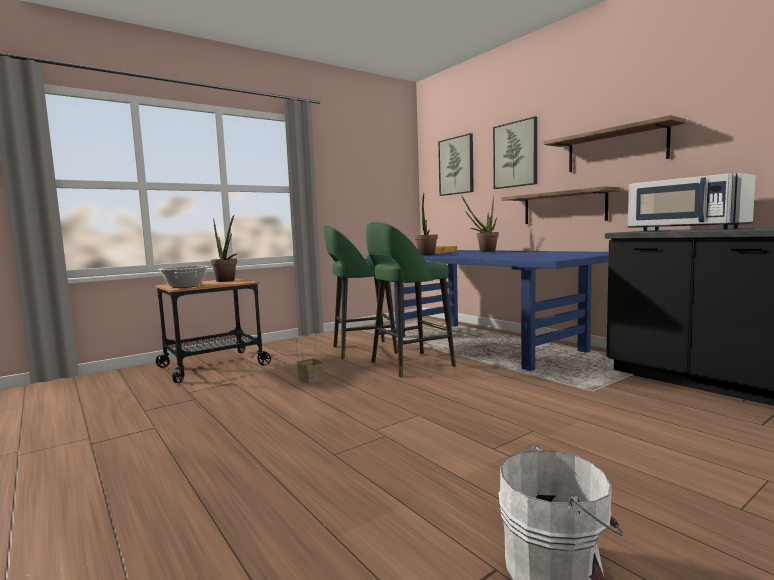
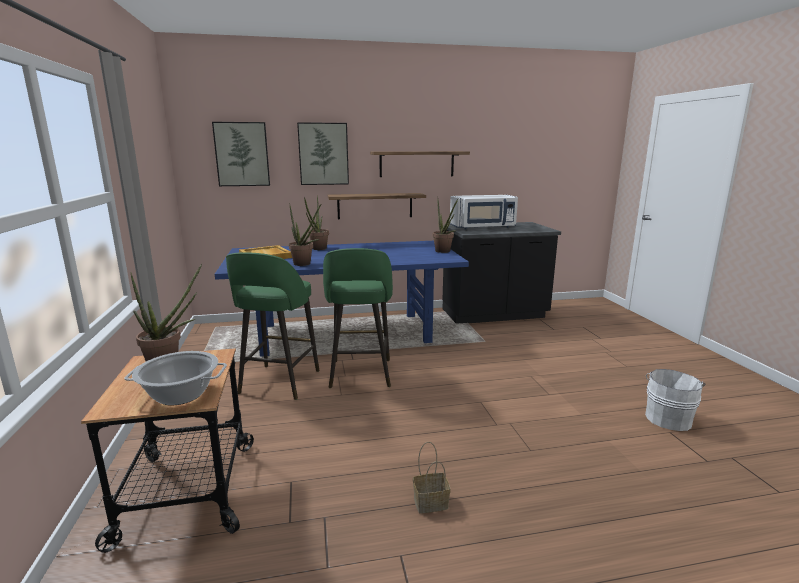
camera: 65 degrees left, 10 degrees up
(310, 379) = (341, 429): basket -> basket (429, 503)
(579, 256) = (444, 251): none -> potted plant

